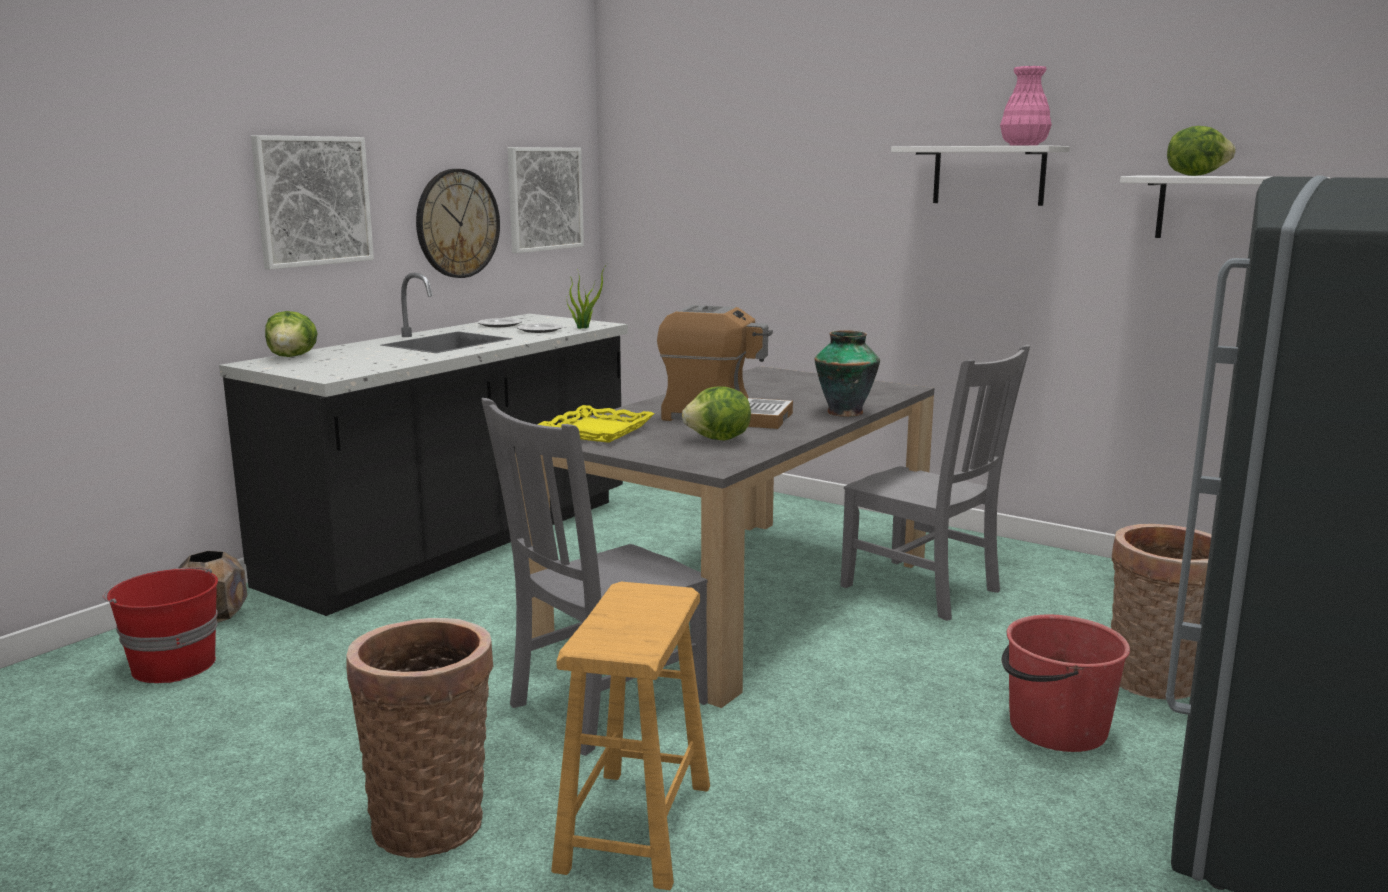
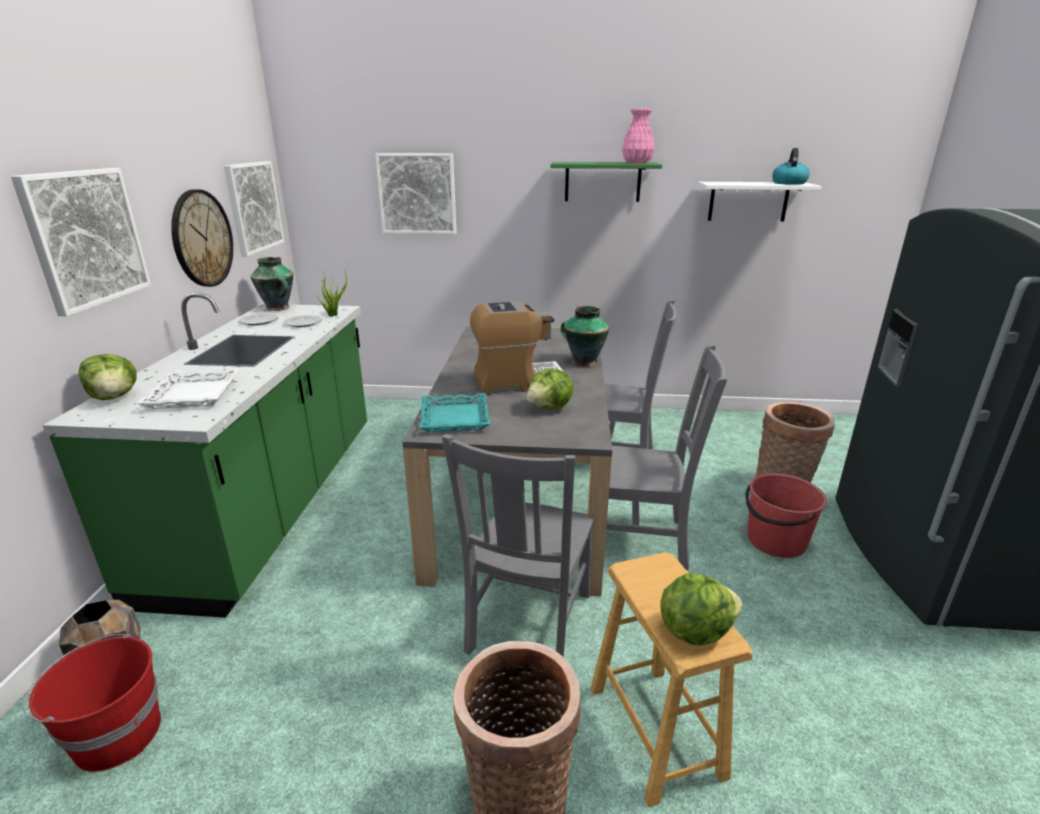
camera: 30 degrees left, 10 degrees up
(354, 363) = (194, 395): none -> white tray
(457, 543) = (273, 504): black counter -> green counter
(537, 318) = (278, 308): none -> vase
(597, 431) = (455, 418): yellow tray -> turquoise tray
(744, 190) = (417, 194): none -> picture
(846, 674) = (640, 539): none -> grey chair
(988, 175) = (602, 181): white shelf -> green shelf
(1195, 175) = (740, 183): lettuce -> lettuce (694, 630)
(1280, 176) = (788, 183): none -> kettle

